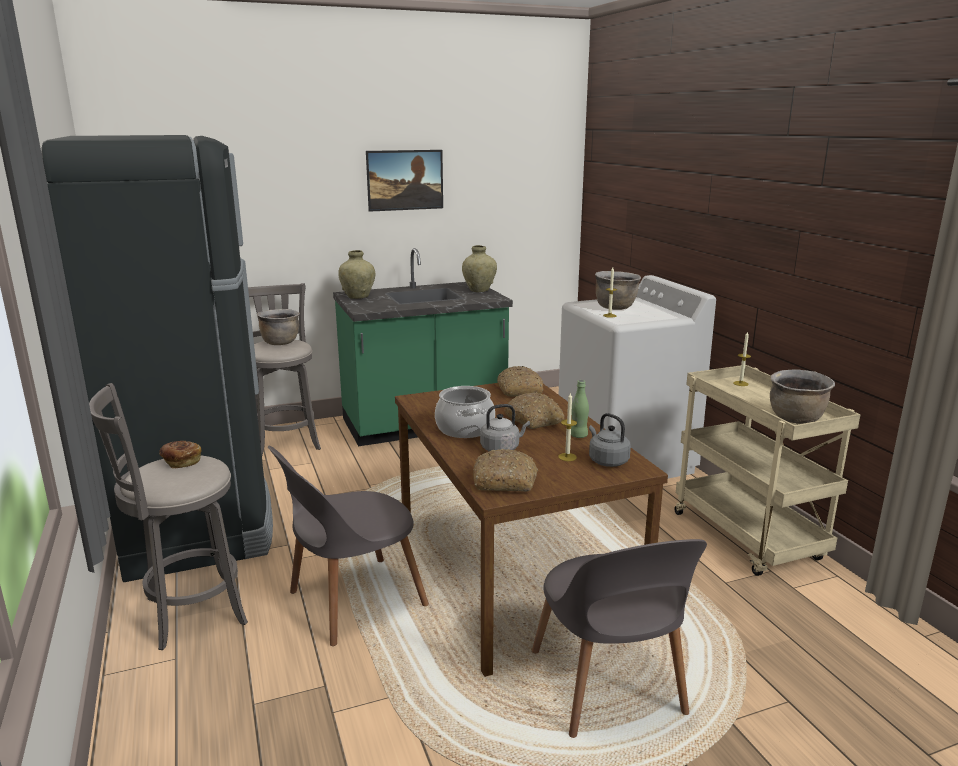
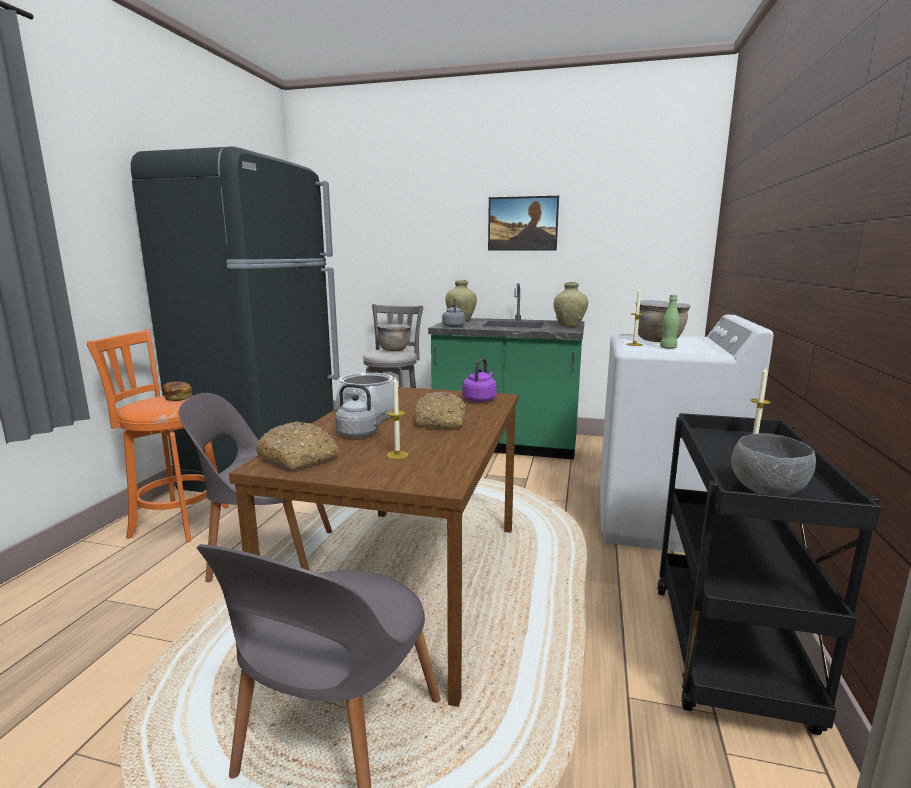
camera: 35 degrees right, 5 degrees down
(189, 613) = (175, 521): grey stool -> orange stool
(518, 390) = (480, 399): bread -> purple kettle
(578, 435) = (450, 442): green bottle -> green bottle (668, 348)
(607, 460) = (426, 468): grey kettle -> grey kettle (453, 326)
(749, 538) = (729, 657): beige cart -> black cart
(796, 419) = (769, 492): brown cooking pot -> grey bowl

